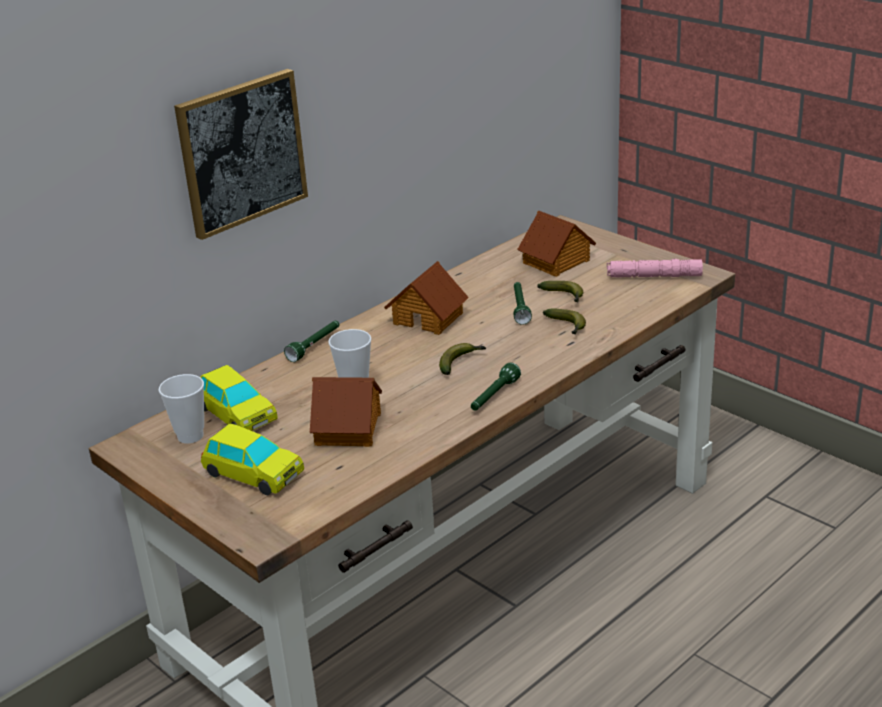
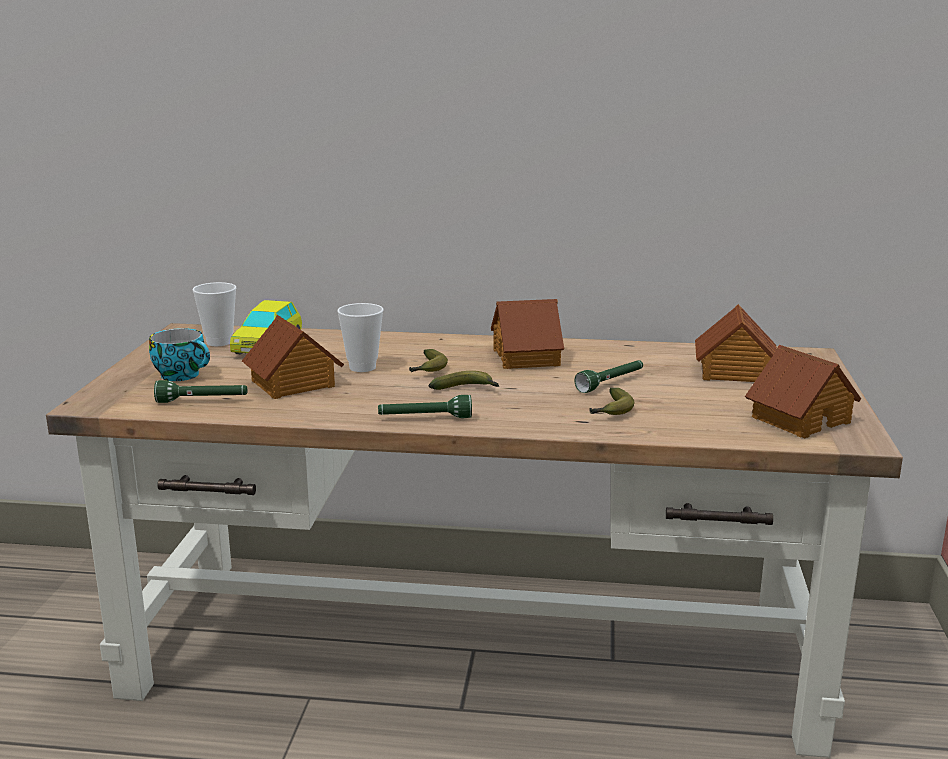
camera: 50 degrees right, 10 degrees down
(241, 152) = (376, 109): picture -> none
(254, 474) = (183, 375): toy car -> cup
(315, 346) = (412, 337): green flashlight -> green flashlight (202, 401)
(564, 297) = (670, 394): banana -> banana (428, 369)
(653, 276) = (799, 419): pink flashlight -> toy house

